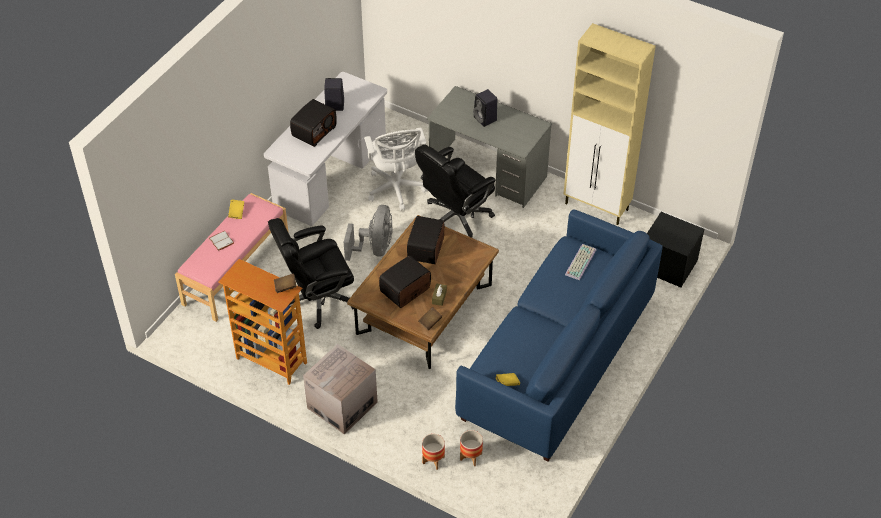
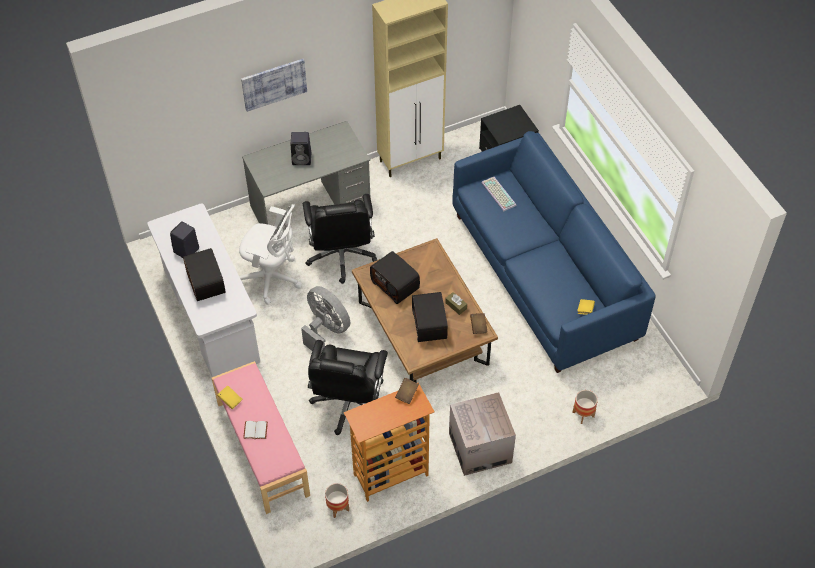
camera: 55 degrees left, 5 degrees up
(471, 457) = (598, 387): planter -> planter (338, 507)
(496, 38) = (274, 84): none -> picture

